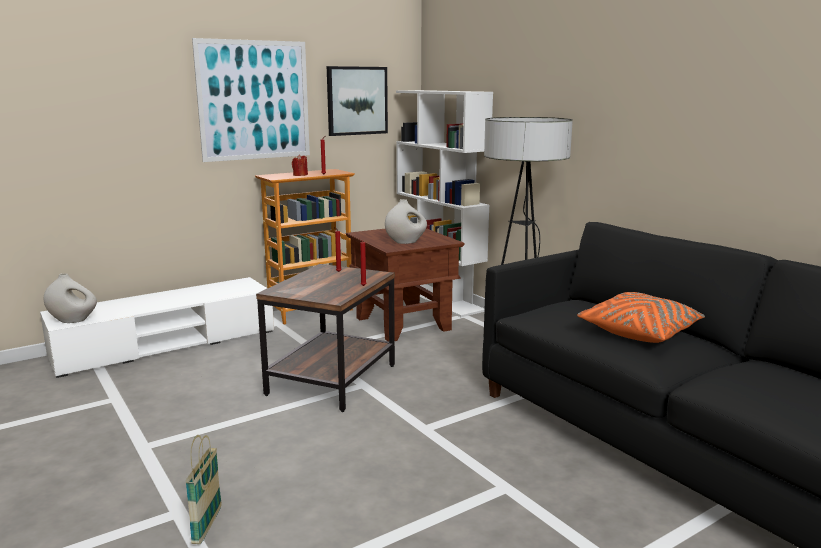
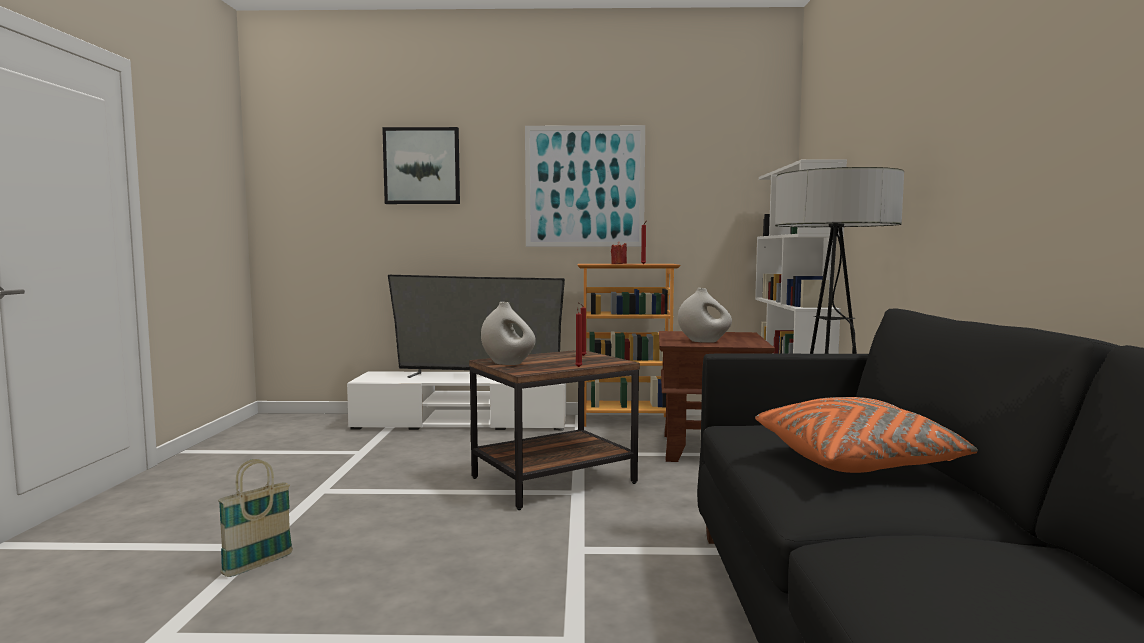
camera: 35 degrees right, 10 degrees down
(73, 320) = (375, 379): white vase -> white vase (508, 363)
(176, 296) = (478, 376): none -> television
(357, 100) = (707, 188): picture -> picture (422, 166)

